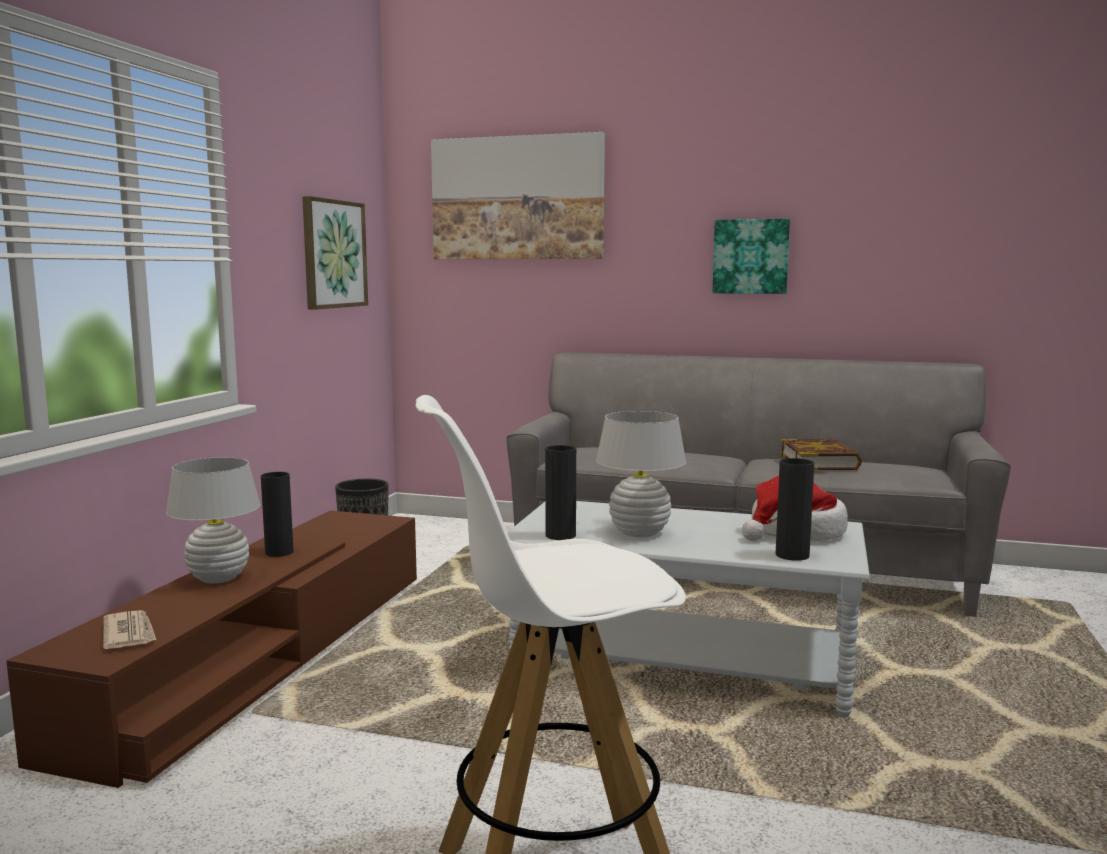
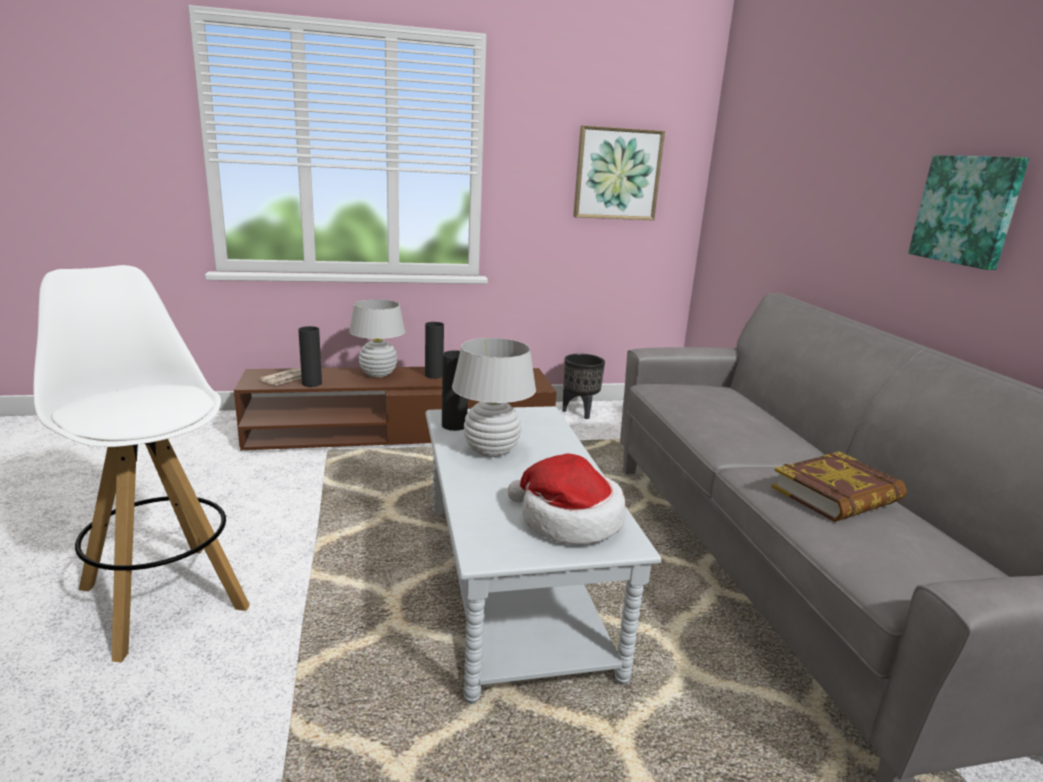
camera: 60 degrees right, 10 degrees up
(517, 198) = (785, 125): picture -> none
(792, 555) = (486, 525): black vase -> black vase (312, 383)

